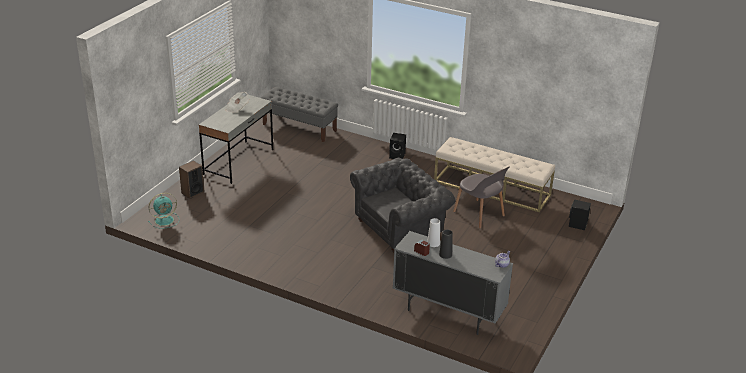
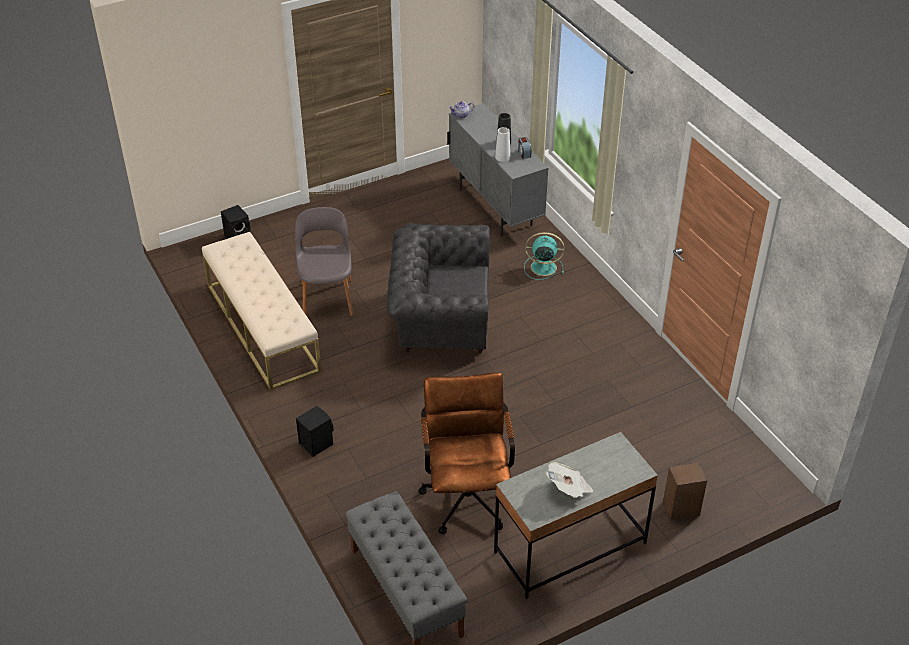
camera: 145 degrees left, 10 degrees up
(165, 220) = (746, 468): turquoise fan -> turquoise fan (542, 267)
(305, 163) = (467, 493): none -> brown office chair

